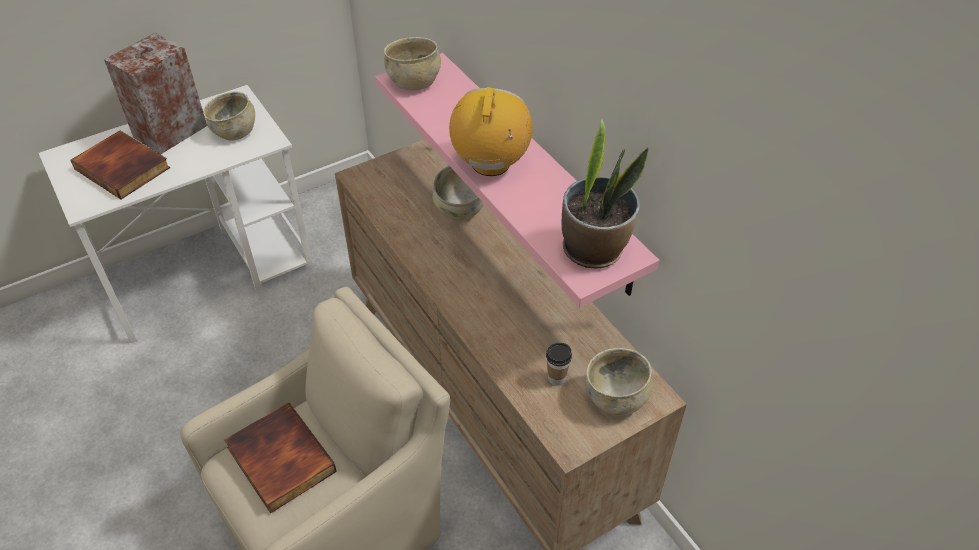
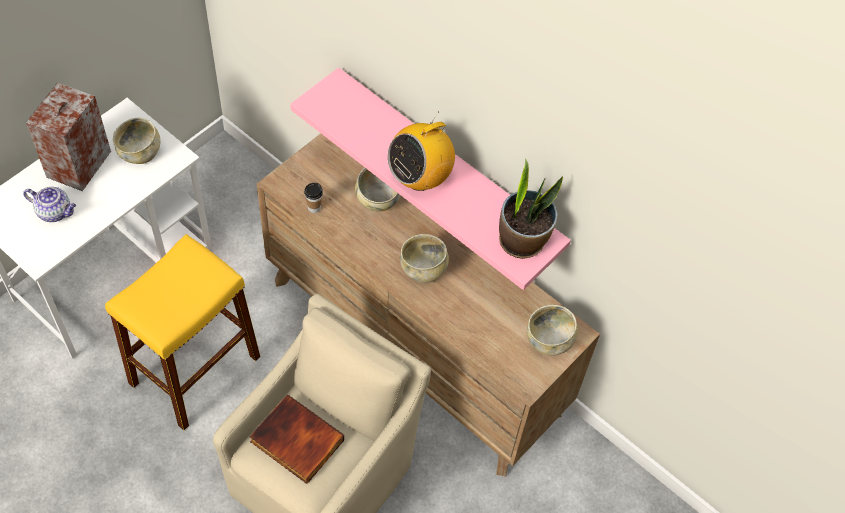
camera: 20 degrees left, 10 degrees up
(124, 168) = (55, 212): book -> teapot
(245, 380) = (194, 370): none -> yellow stool
(414, 82) = (326, 104): beige bowl -> beige bowl (423, 269)
(491, 164) = (420, 177): radio -> radio turned 120 degrees counterclockwise
(556, 378) = (502, 334): cup -> cup (314, 207)

